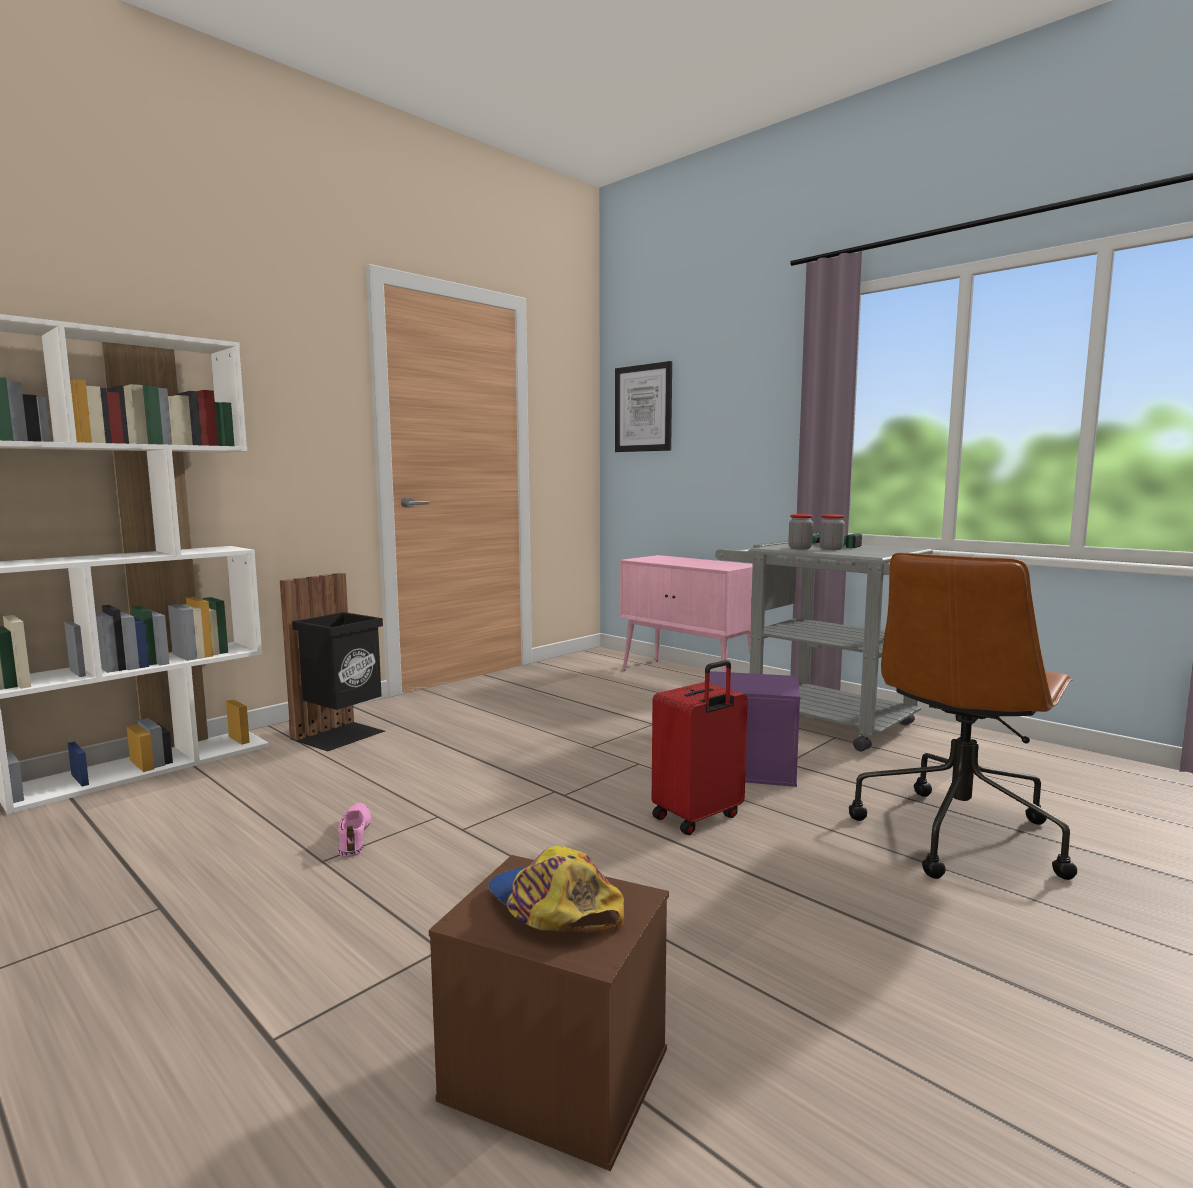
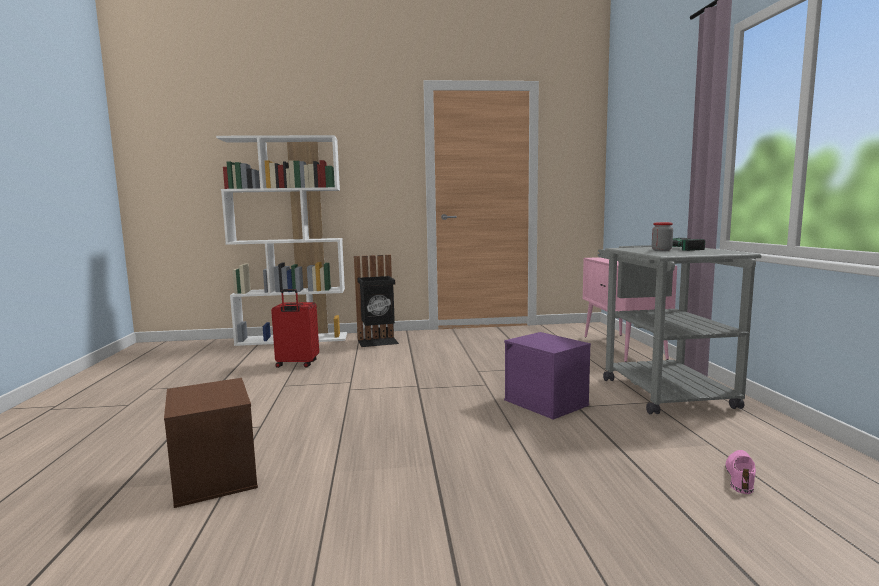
camera: 40 degrees right, 0 degrees up
(355, 835) = (310, 380): pink shoe -> pink shoe (741, 476)
(552, 907) = (207, 394): cap -> none
(643, 408) = (624, 147): picture -> none
(698, 817) = (460, 416): red suitcase -> red suitcase (297, 364)
(800, 548) = (639, 249): jar -> none
(958, 834) = (605, 475): brown office chair -> none

